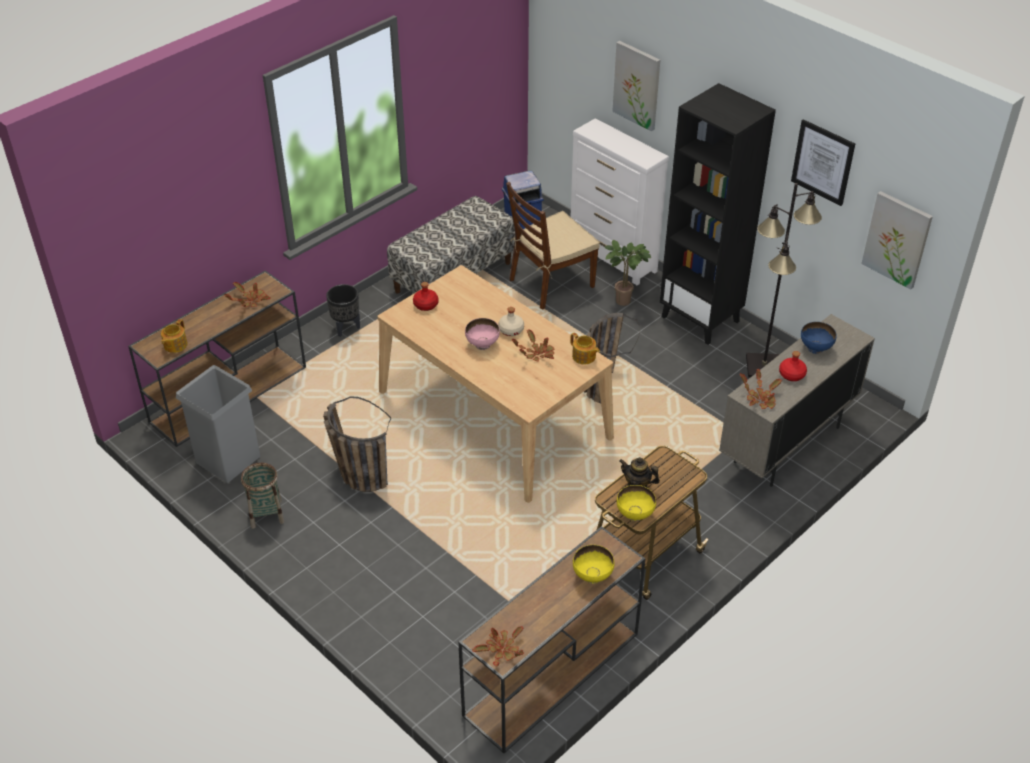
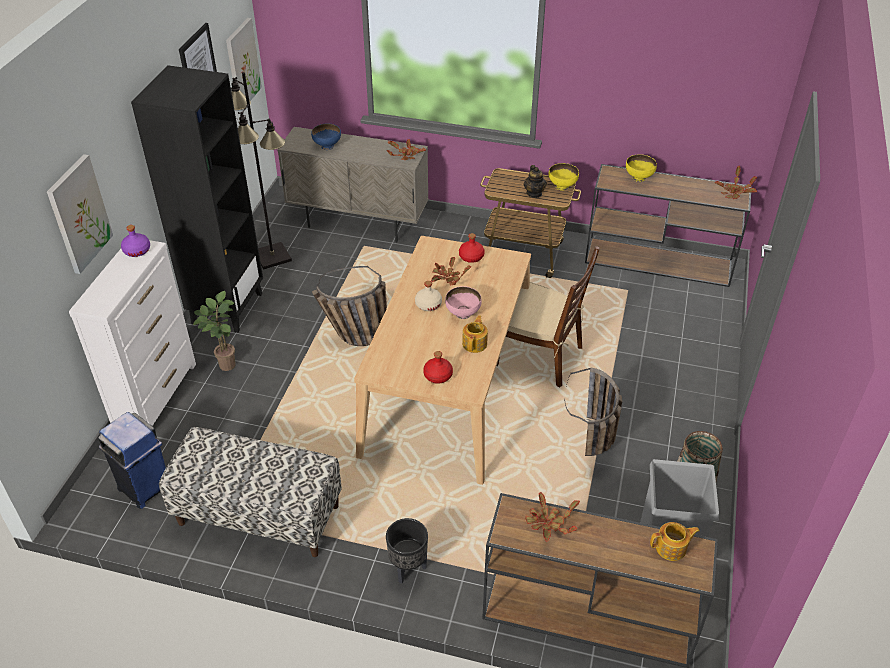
camera: 120 degrees left, 0 degrees up
(551, 283) = (226, 427): brown chair -> brown chair (539, 356)
(584, 357) = (428, 251): teapot -> teapot (475, 343)
(646, 155) = (137, 250): none -> purple bottle
(792, 374) = (367, 149): red bottle -> red bottle (471, 256)

